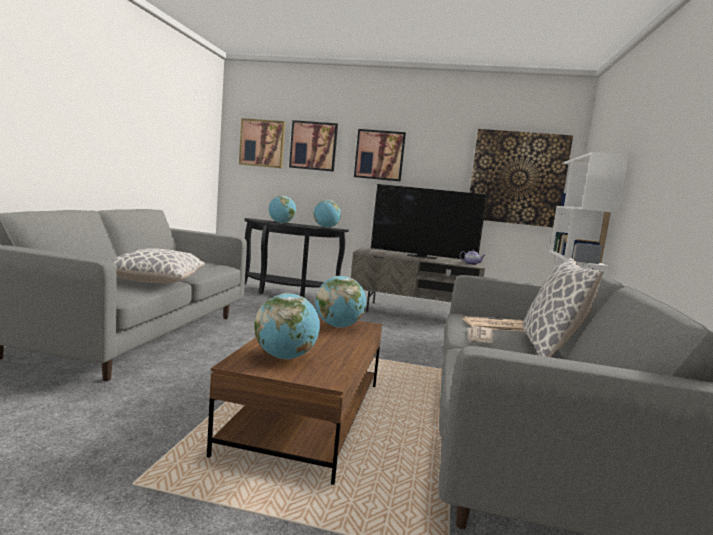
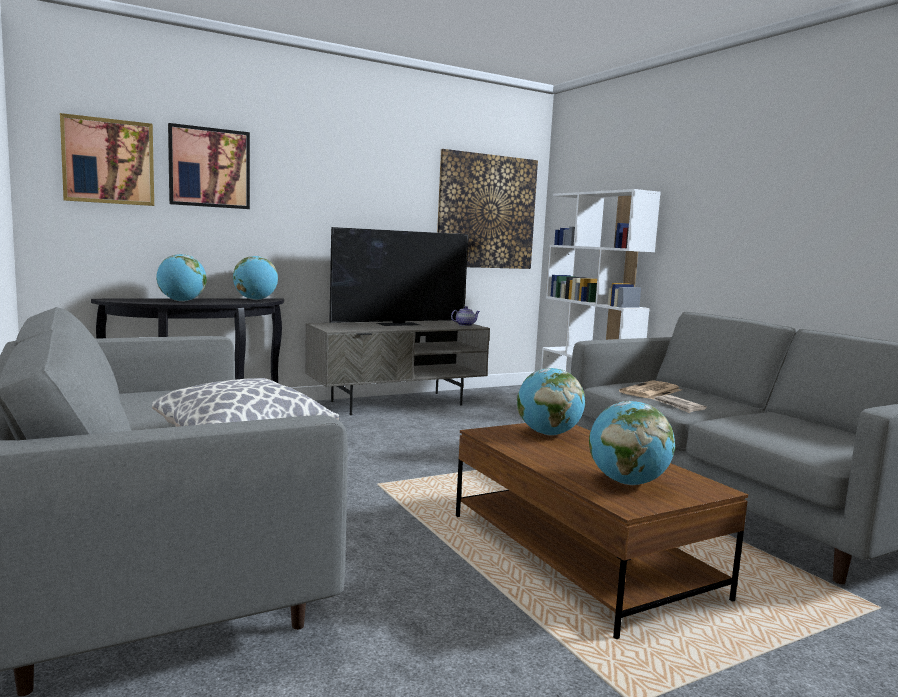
camera: 40 degrees left, 0 degrees up
(379, 155) = (317, 183): picture -> none
(550, 349) = (732, 402): pillow -> none

